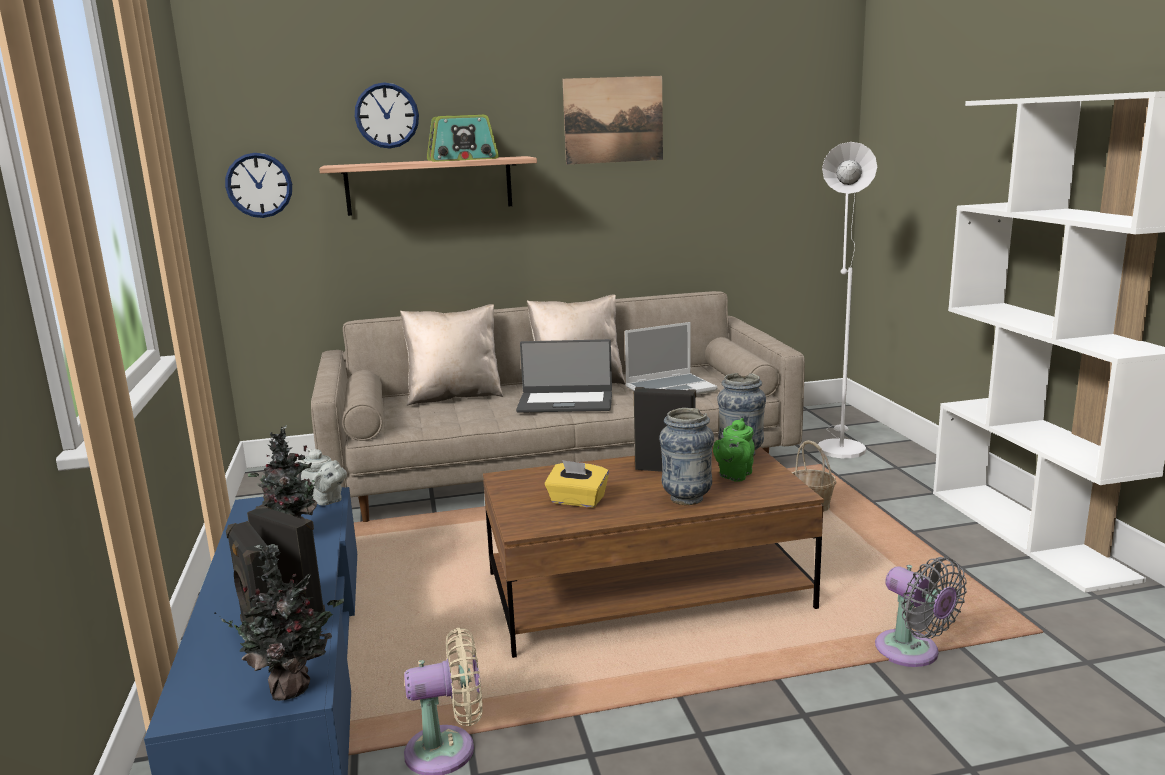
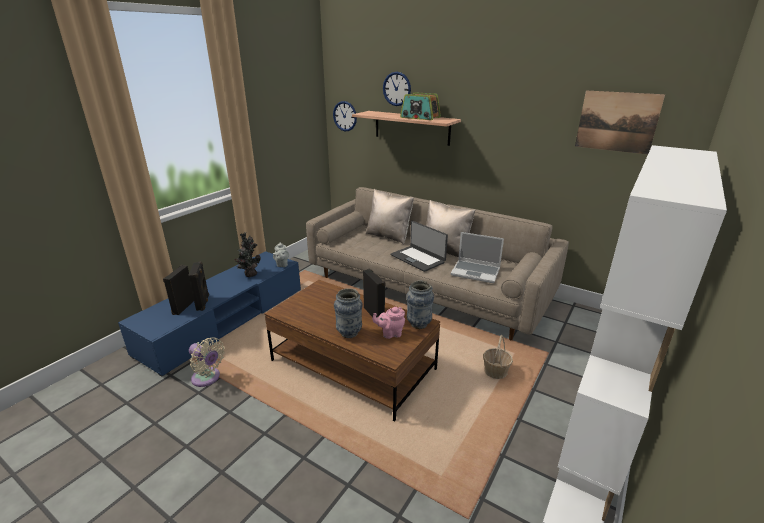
camera: 45 degrees right, 10 degrees up
(293, 687) = (158, 329): potted plant -> none
(577, 501) = (316, 310): yellow tissue box -> none
(613, 120) = (514, 104): picture -> picture (617, 122)
(734, 475) = (390, 333): green teapot -> pink teapot
(839, 446) = (583, 348): white floor lamp -> none
(912, 653) = (390, 472): grey fan -> none

